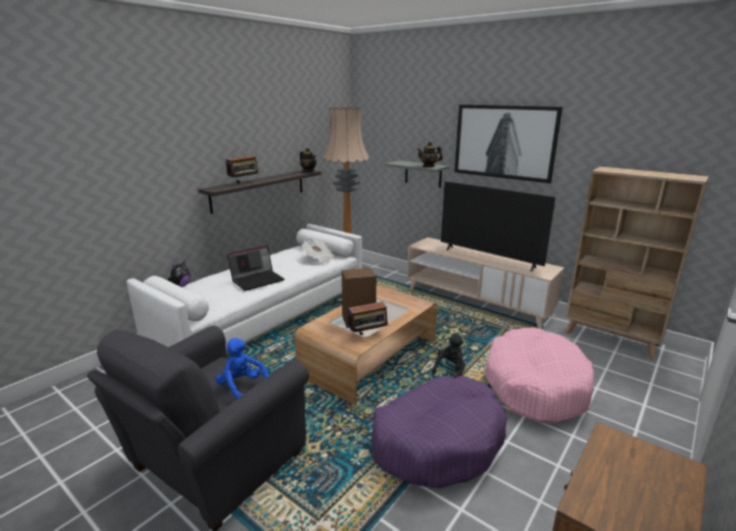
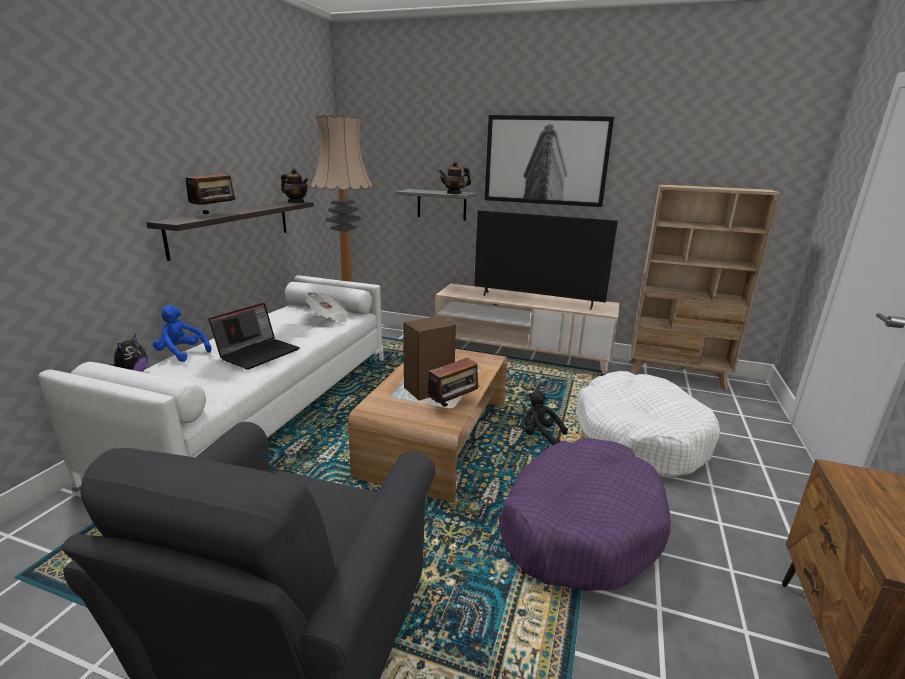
camera: 20 degrees left, 0 degrees up
(242, 387) = (328, 508): blue plush toy -> blue plush toy (181, 353)
(450, 370) = (540, 435): black plush toy -> black plush toy turned 75 degrees counterclockwise
(535, 385) = (639, 437): pink dog bed -> white dog bed

